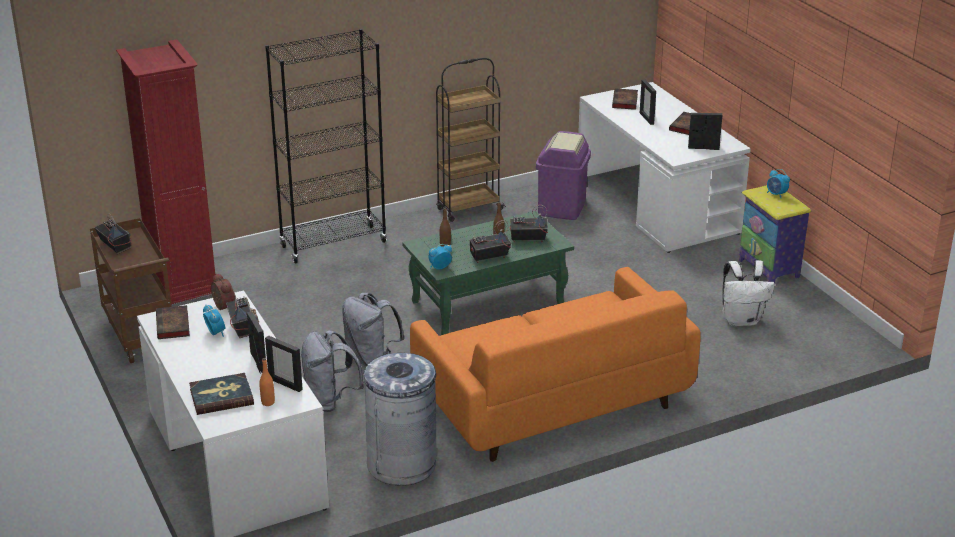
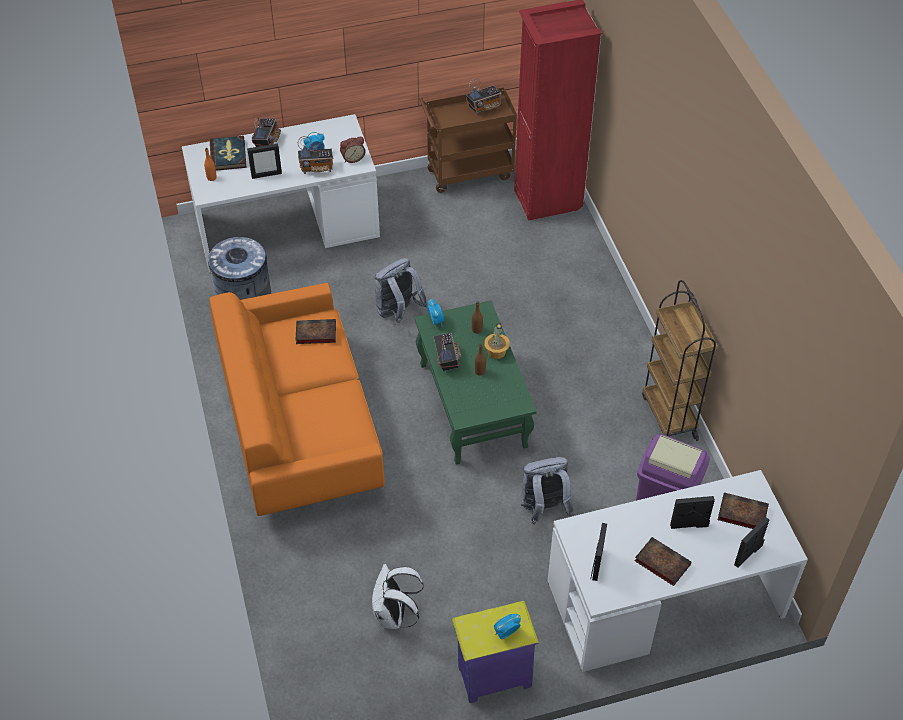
camera: 100 degrees right, 20 degrees up
(173, 326) = (333, 132): book -> book (315, 334)
(286, 383) = (232, 188): picture frame -> picture frame (748, 555)
(330, 400) = (345, 282): grey backpack -> grey backpack (544, 509)
(333, 244) = (606, 302): black bookcase -> none
(470, 234) = (496, 351): none -> potted plant
(527, 239) = (476, 394): radio -> radio (267, 142)

